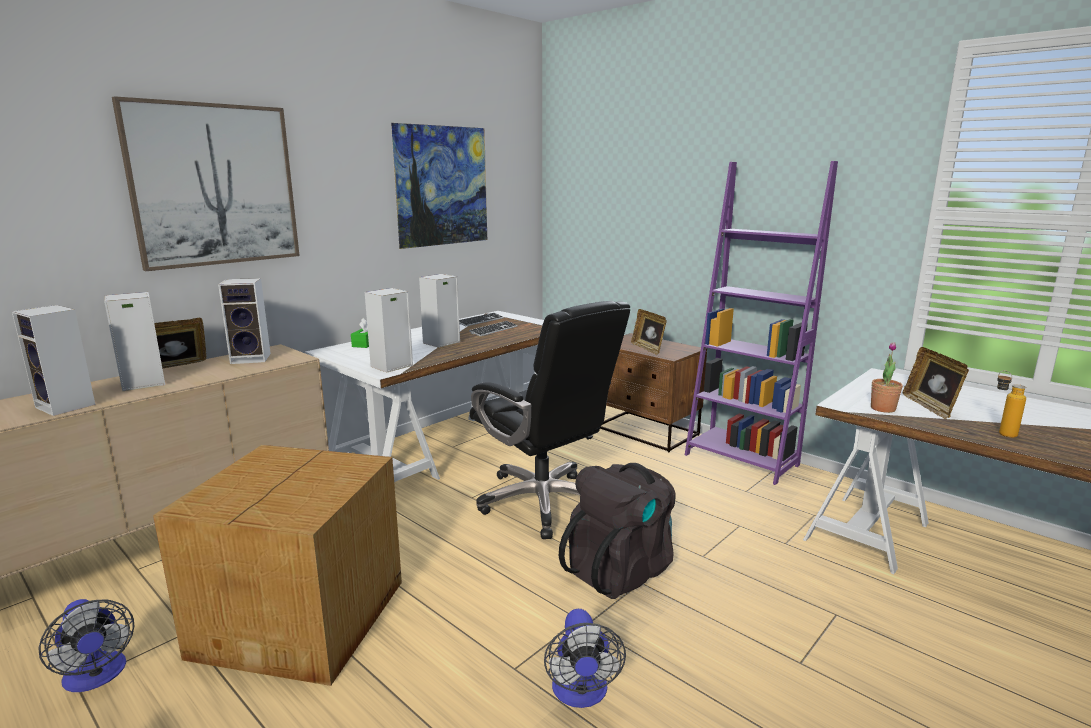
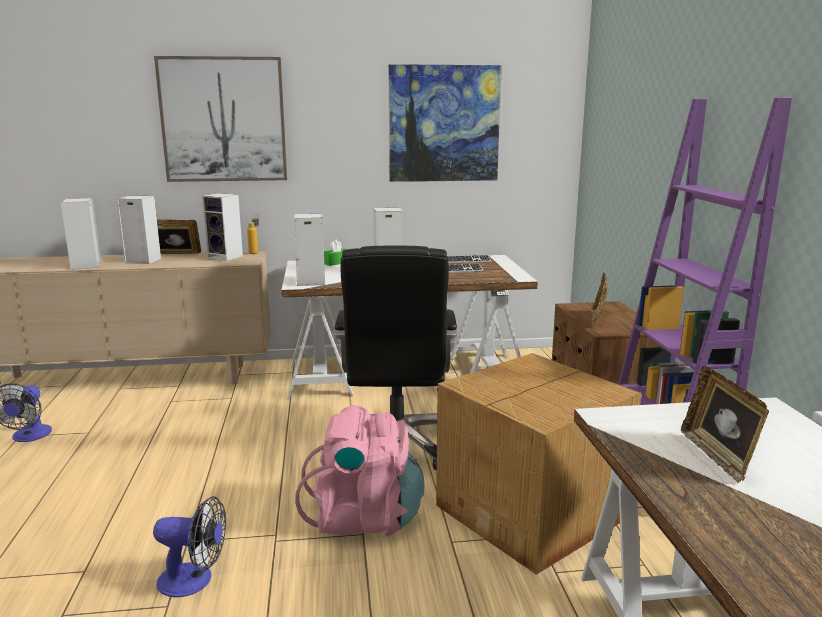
camera: 40 degrees right, 0 degrees up
(304, 616) = (143, 450): cardboard box -> cardboard box (533, 512)
(581, 694) = (194, 580): fan -> fan turned 120 degrees counterclockwise
(620, 570) = (364, 518): black backpack -> pink backpack
(883, 408) = (644, 437): potted plant -> none
(930, 407) = (718, 456): picture frame -> picture frame turned 45 degrees counterclockwise
(1001, 432) = (731, 513): bottle -> bottle (255, 252)

